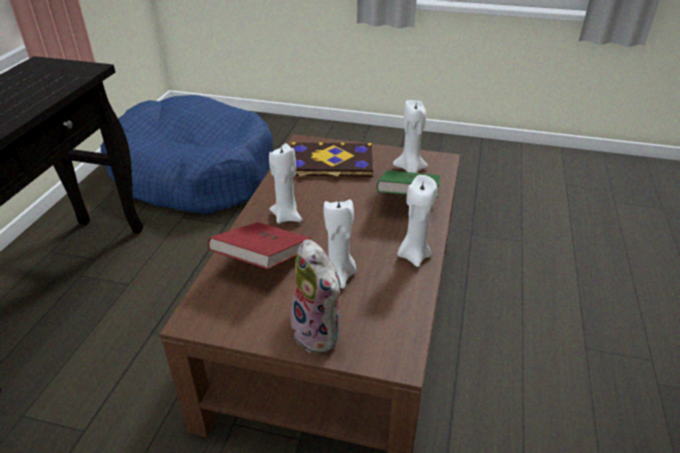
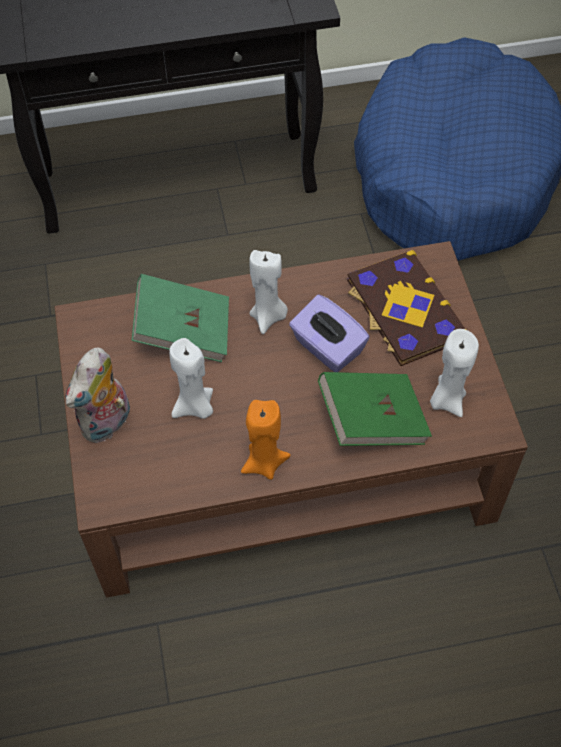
camera: 65 degrees right, 20 degrees up
(262, 261) = (183, 332): red book -> green book
(335, 200) = (327, 348): none -> purple tissue box
(413, 255) = (264, 463): white candle -> orange candle

